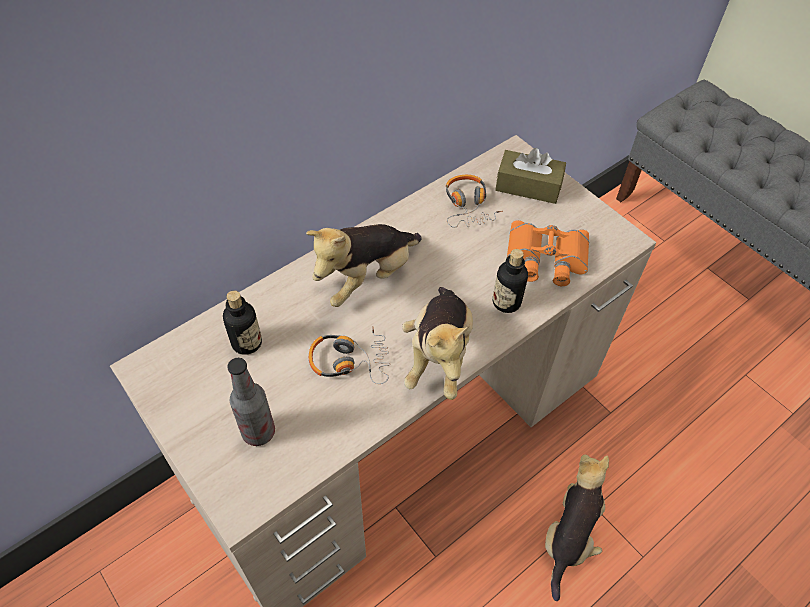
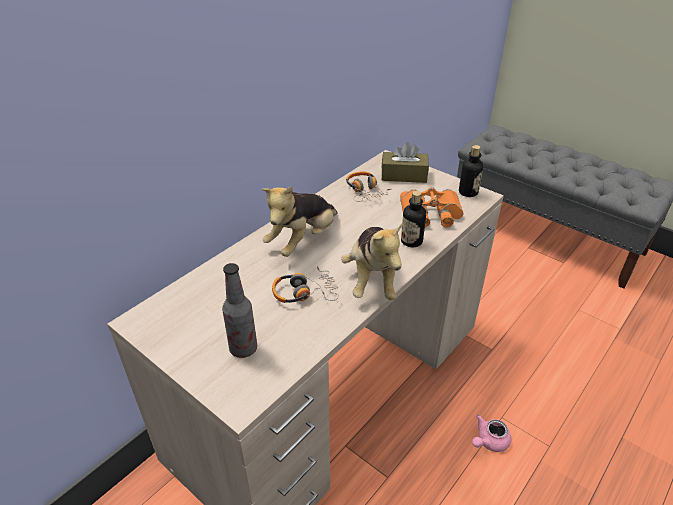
camera: 10 degrees left, 15 degrees down
(247, 343) = (219, 292): bottle -> bottle (468, 192)
(569, 536) = (489, 441): plush toy -> pink teapot

